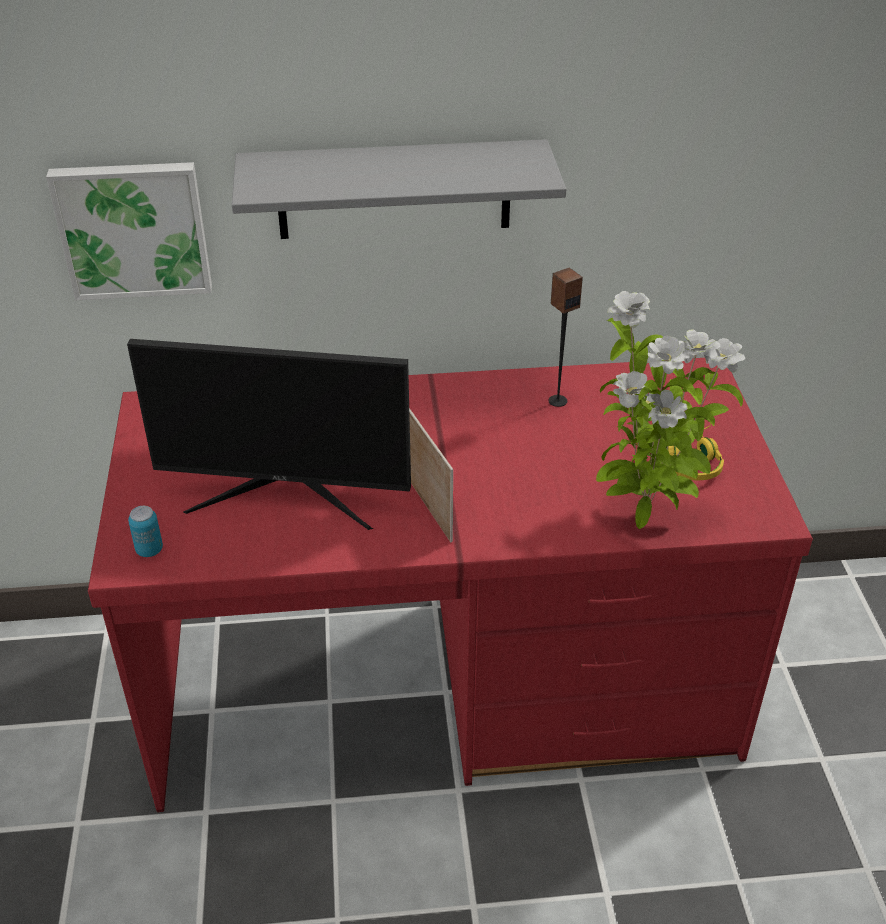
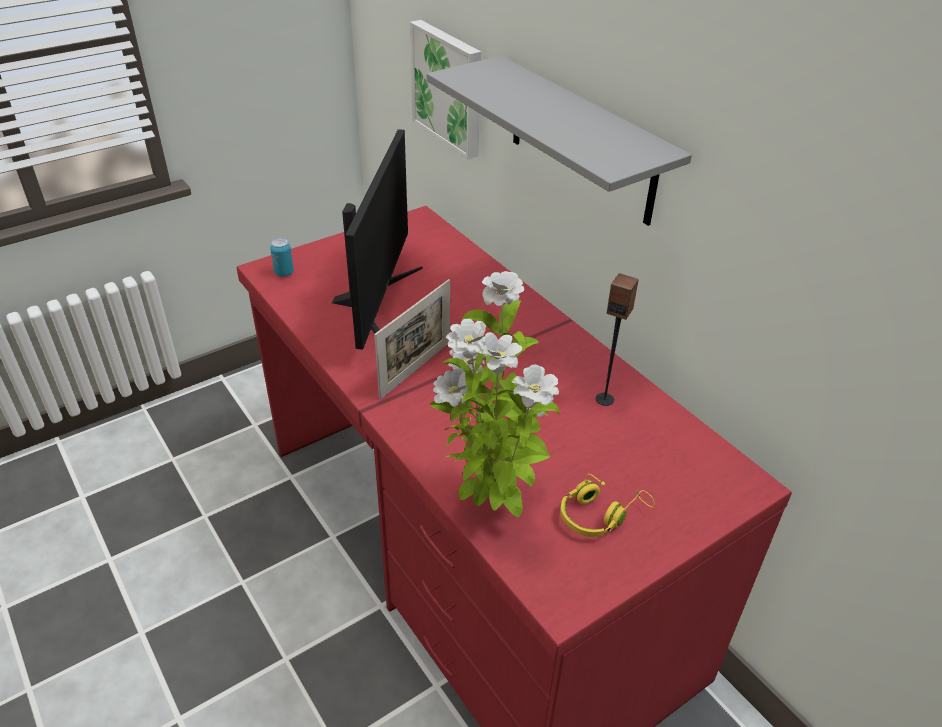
camera: 60 degrees right, 0 degrees up
(286, 493) = (377, 304): monitor -> monitor turned 150 degrees counterclockwise

